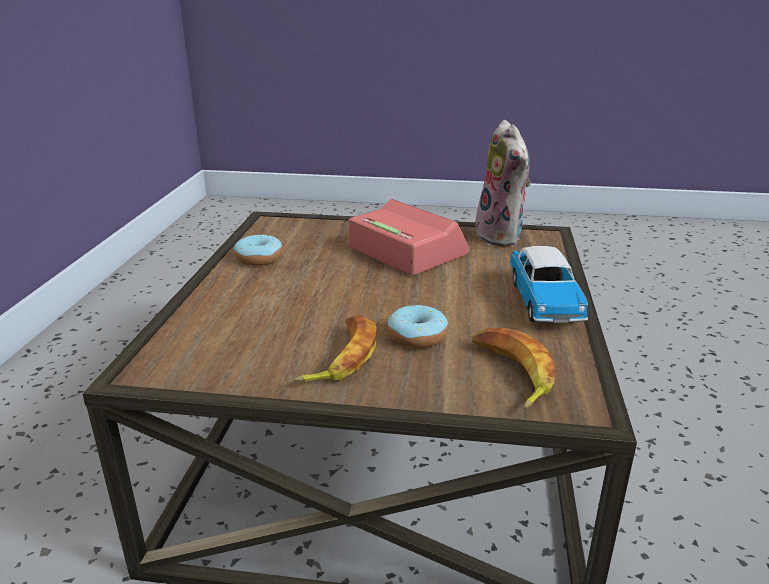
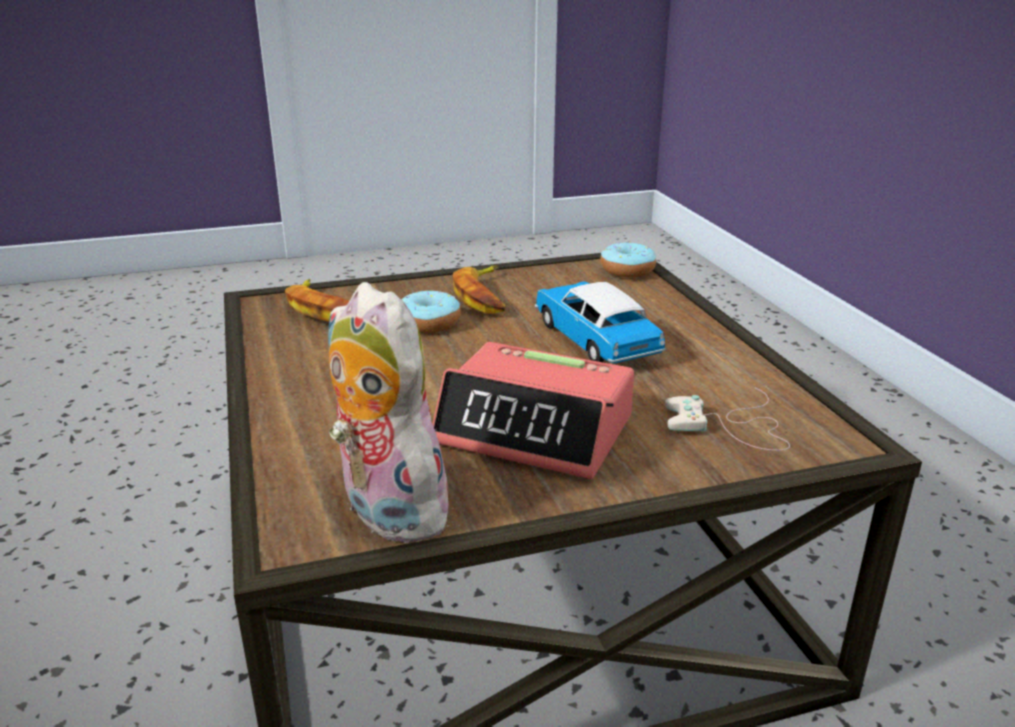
camera: 155 degrees right, 0 degrees up
(259, 259) = (720, 368): donut -> donut (627, 270)
(309, 233) = (731, 427): none -> white game controller
(544, 301) = (296, 385): toy car -> toy car (594, 340)

